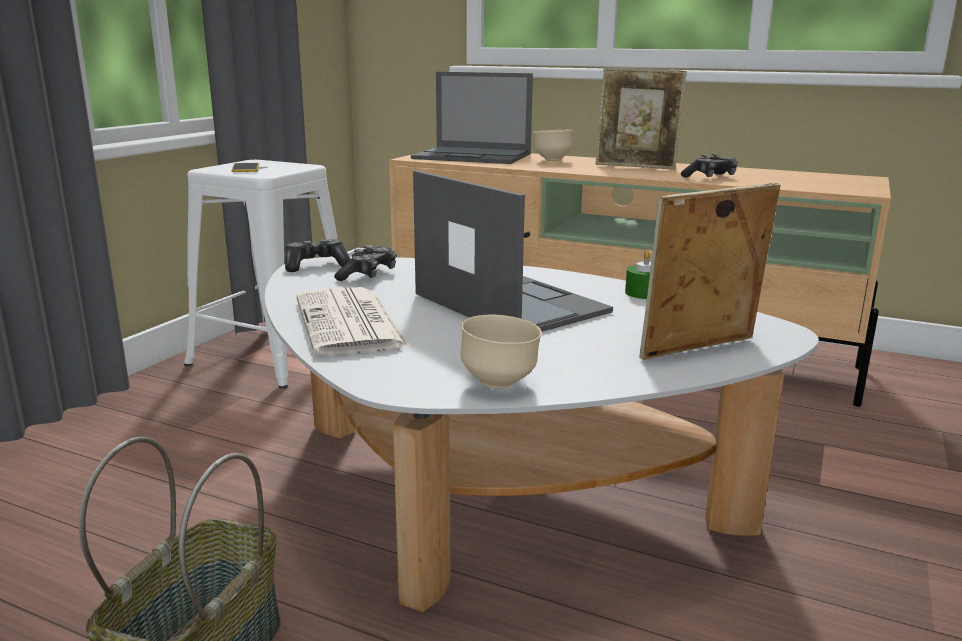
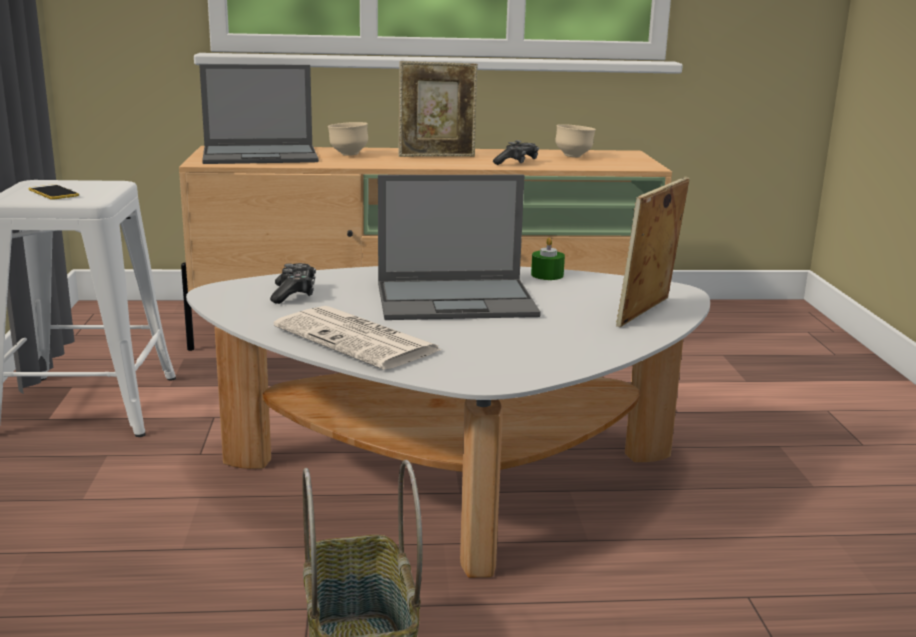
camera: 30 degrees left, 0 degrees up
(316, 266) = (225, 292): game controller -> none
(500, 383) = (552, 363): beige bowl -> beige bowl (574, 156)
(508, 303) = (457, 300): laptop -> laptop turned 150 degrees clockwise

